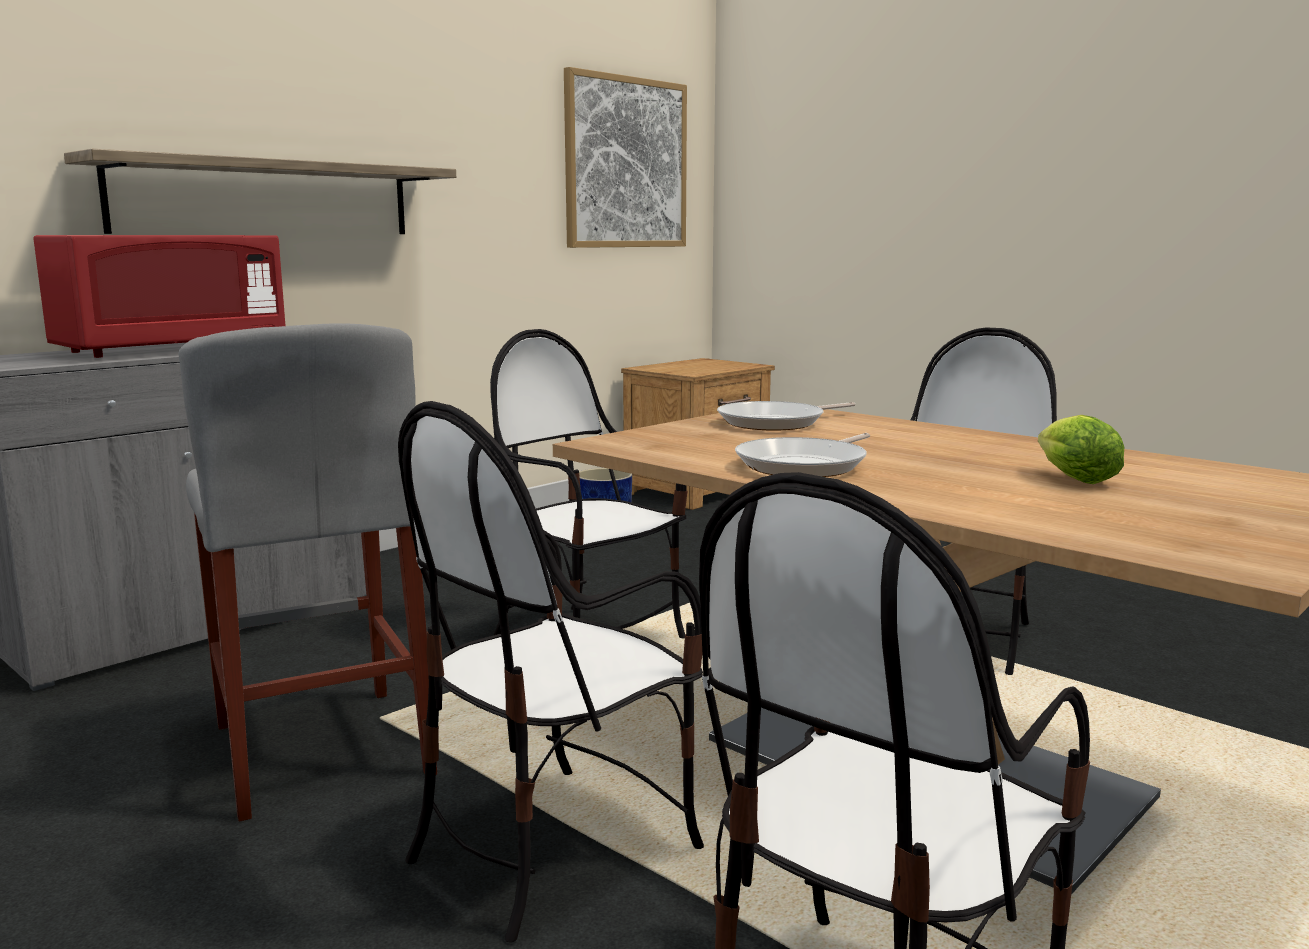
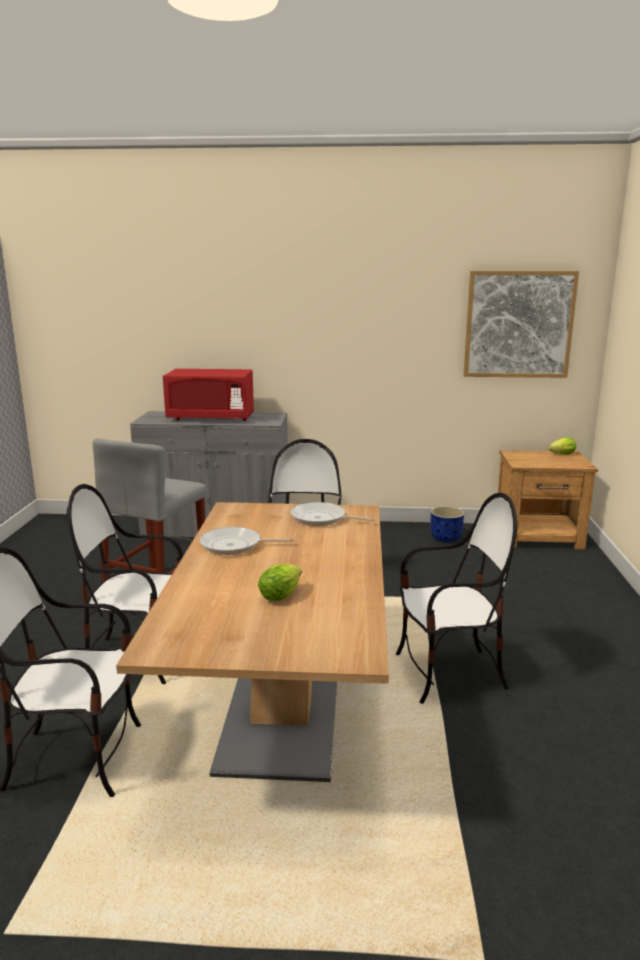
camera: 50 degrees right, 5 degrees up
(267, 199) = (279, 350): shelf -> none
(699, 362) = (560, 455): none -> lettuce

